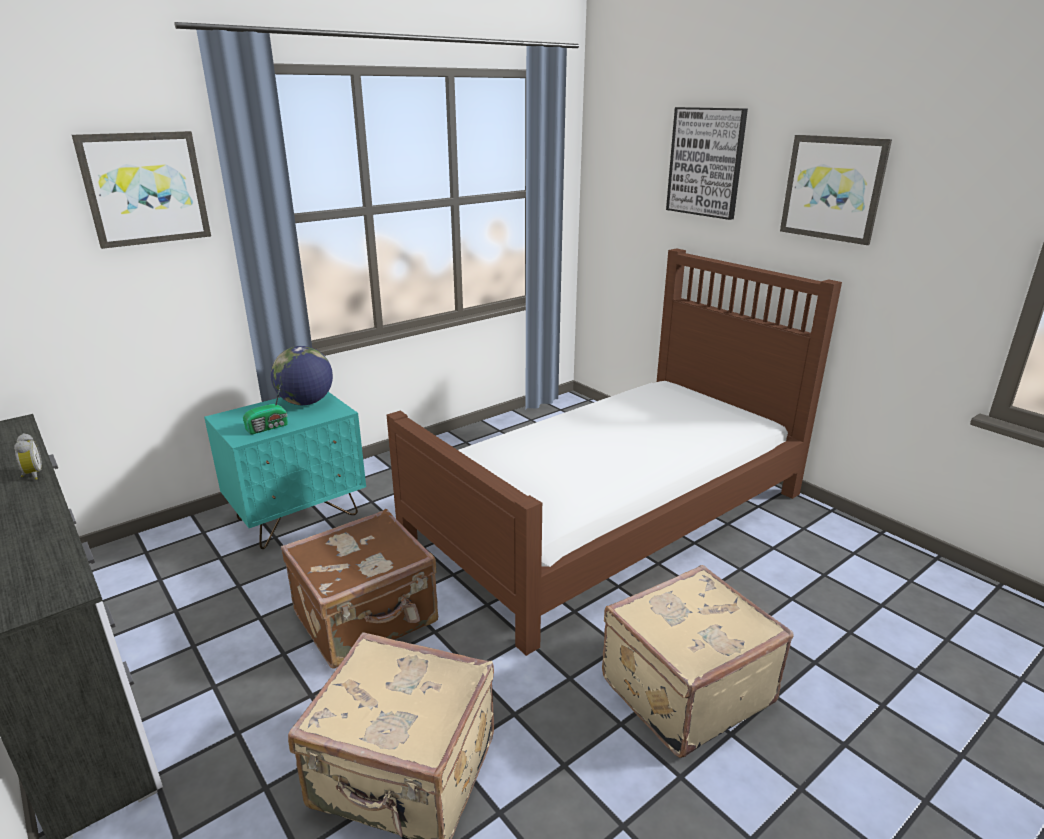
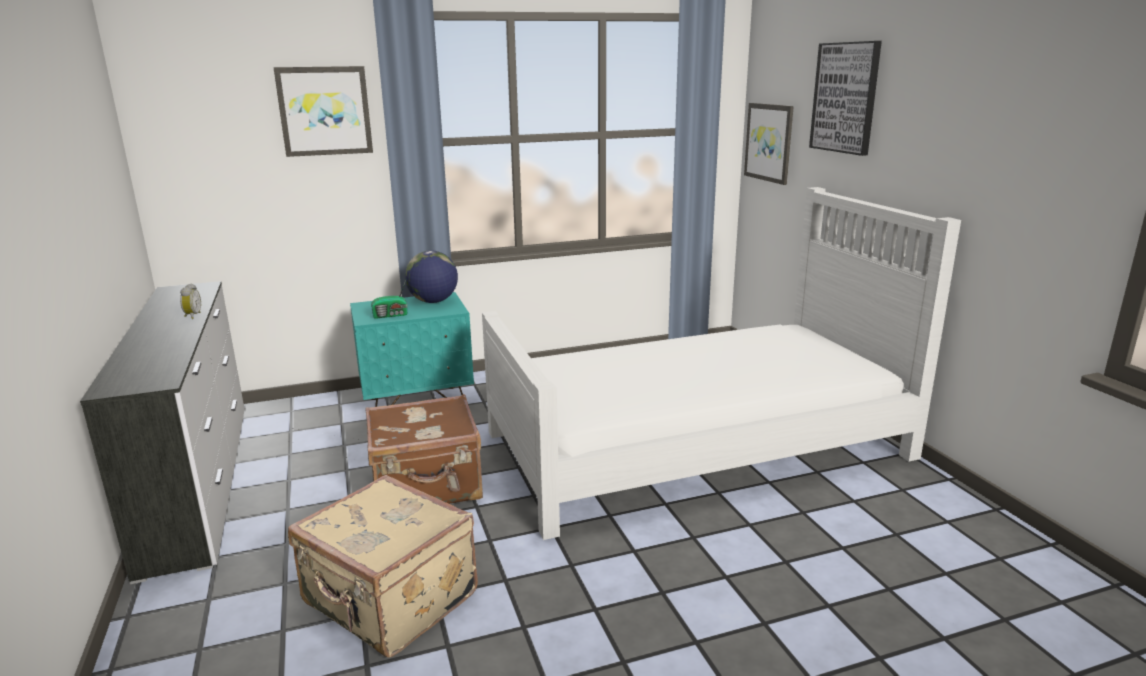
camera: 20 degrees right, 5 degrees down
(610, 514) = (697, 445): brown bed -> white bed
(683, 689) = (673, 596): beige suitcase -> none
(833, 188) = (955, 119): picture -> picture (769, 142)

